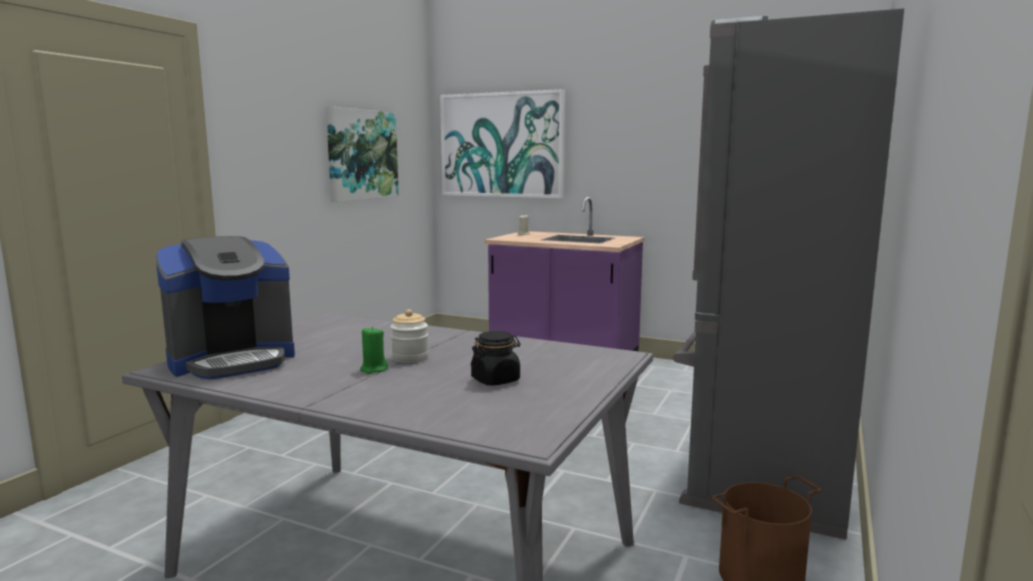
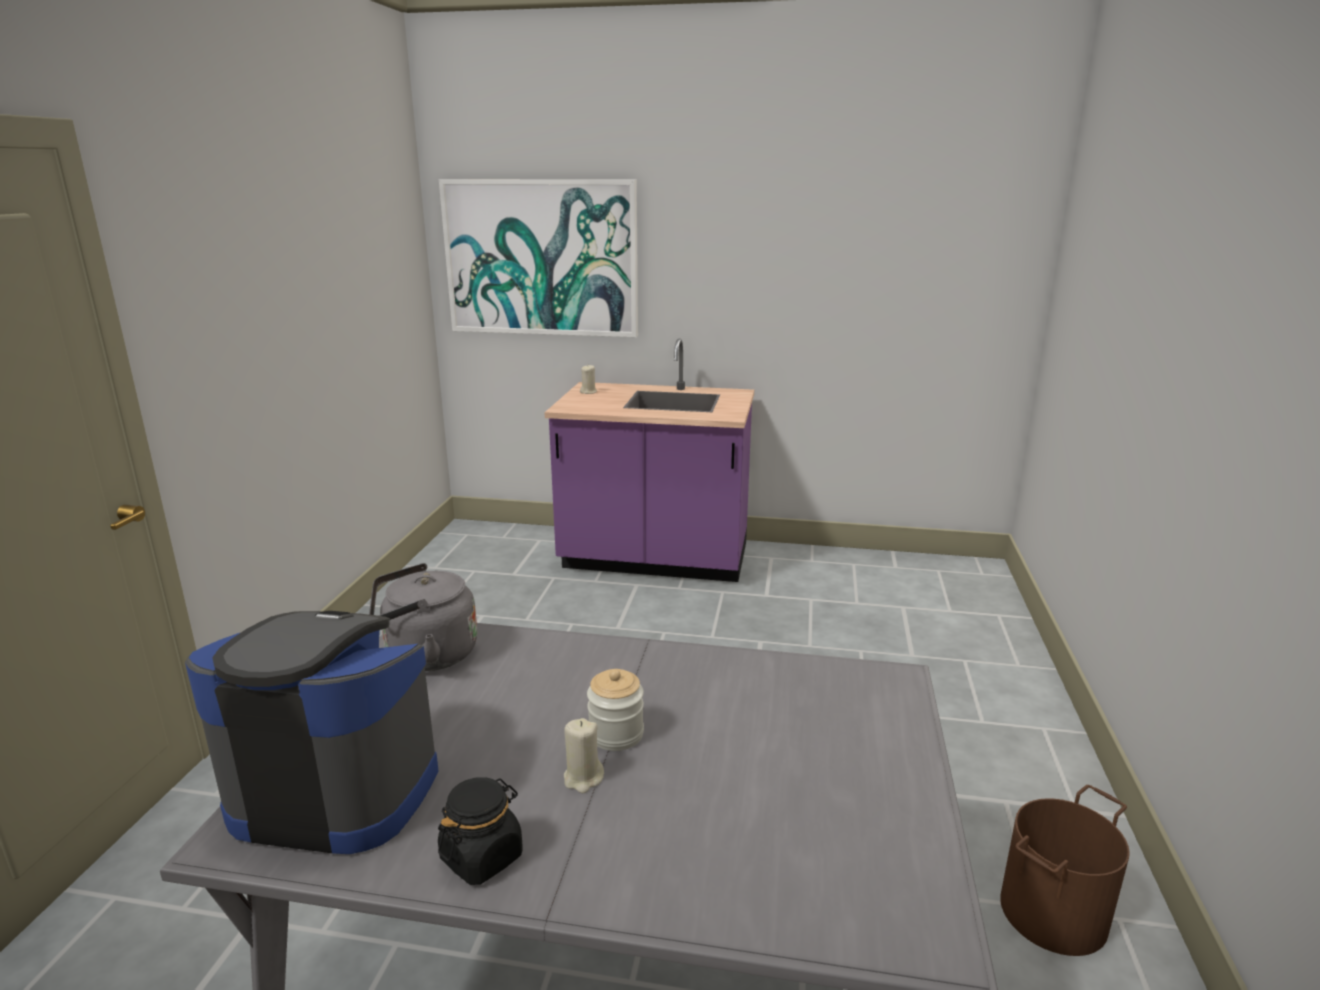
camera: 15 degrees left, 10 degrees up
(232, 360) = (336, 790): coffee machine -> coffee machine turned 120 degrees counterclockwise
(326, 325) = (426, 655): none -> grey kettle
(362, 155) = (343, 293): picture -> none
(373, 369) = (583, 778): green candle -> beige candle
(496, 380) = (778, 778): black jar -> black jar (482, 857)
(763, 469) = (977, 725): grey fridge -> none

